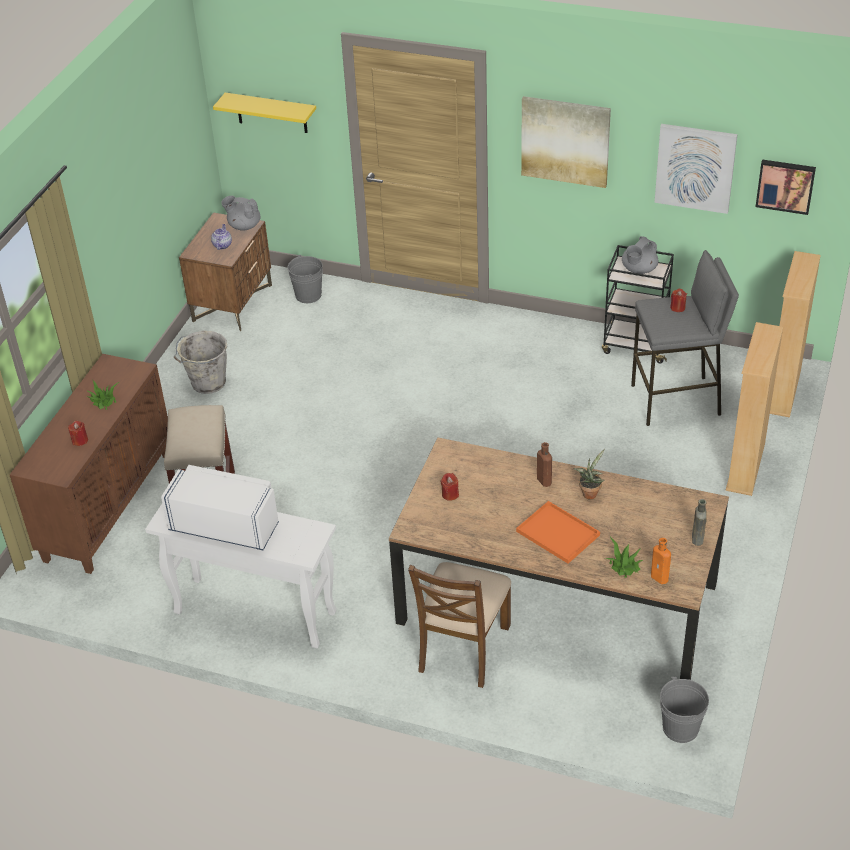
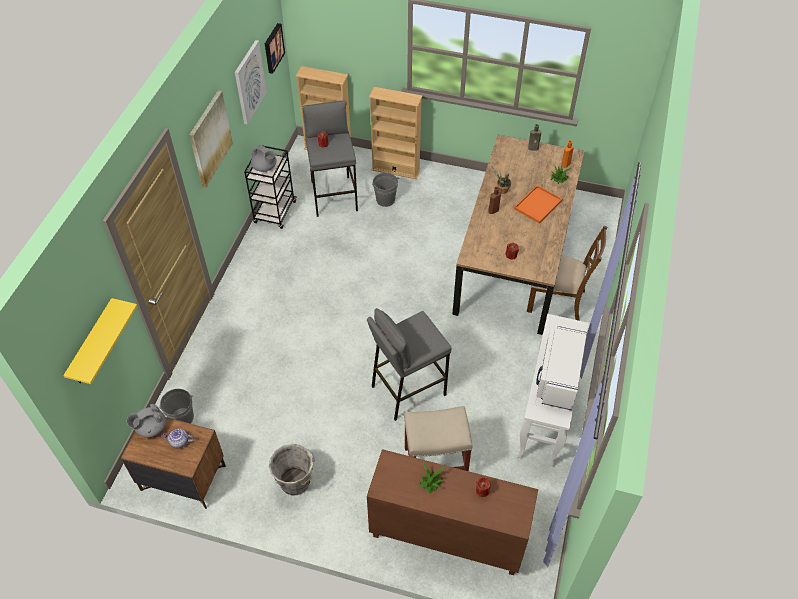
camera: 95 degrees left, 10 degrees up
(244, 226) = (151, 428): grey teapot -> grey teapot turned 45 degrees clockwise
(318, 475) = (407, 390): none -> grey stool
(680, 728) = (595, 208): grey bucket -> grey bucket (385, 200)

